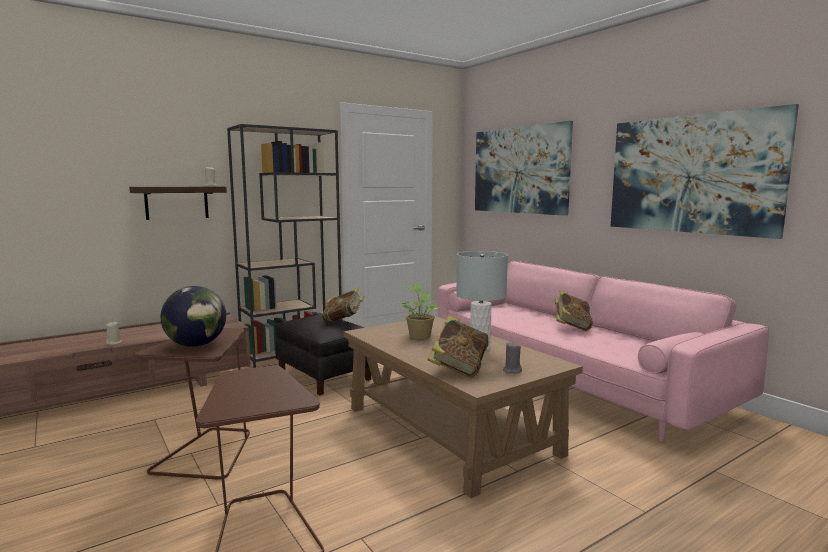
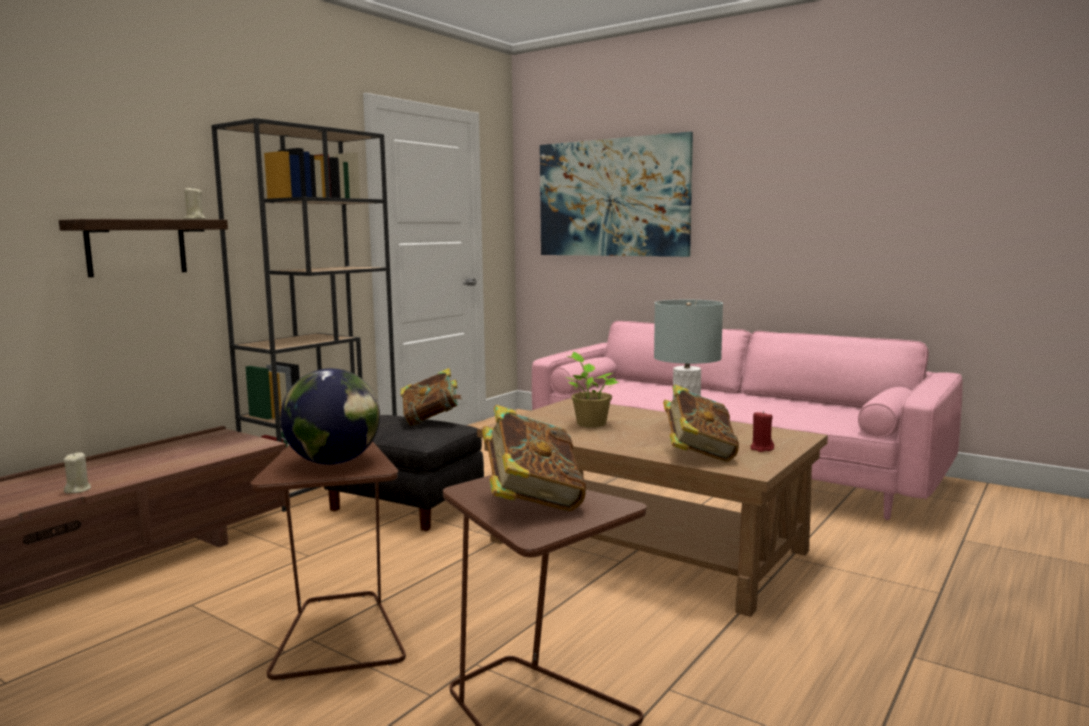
camera: 20 degrees left, 0 degrees up
(512, 371) = (761, 448): grey candle -> red candle
(571, 327) = (732, 398): book -> book (532, 501)
(691, 174) = (859, 200): picture -> none

